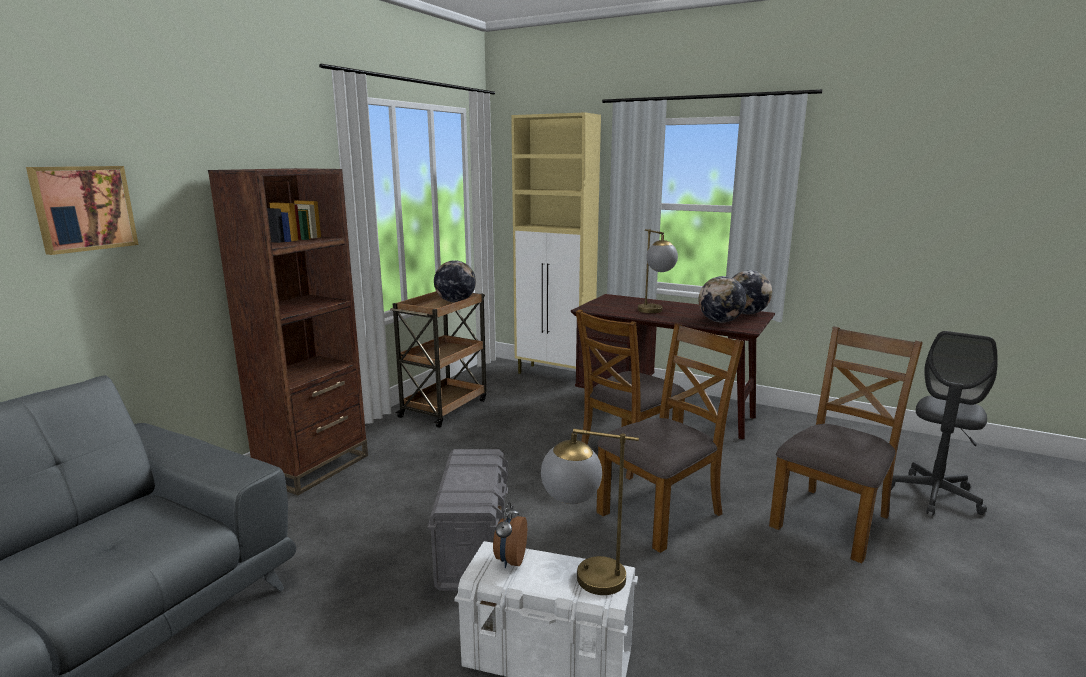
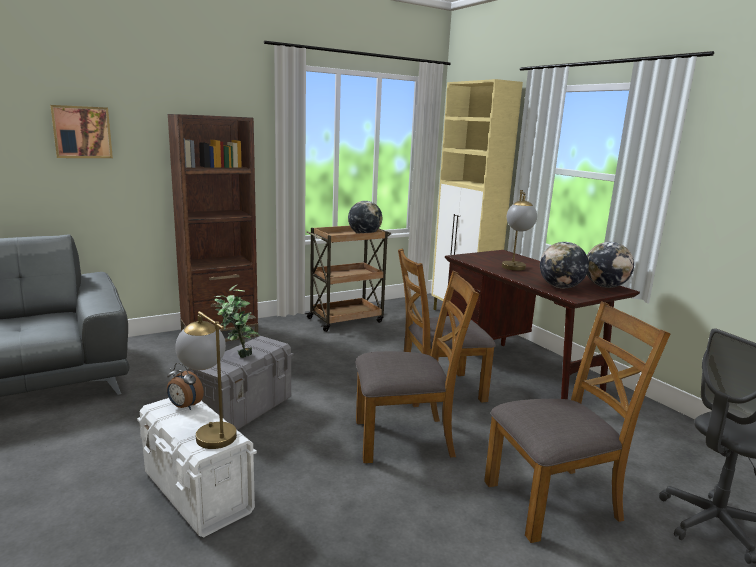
camera: 30 degrees right, 0 degrees up
(466, 479) = (237, 355): none -> potted plant
(510, 560) = (184, 406): alarm clock -> alarm clock turned 105 degrees counterclockwise

